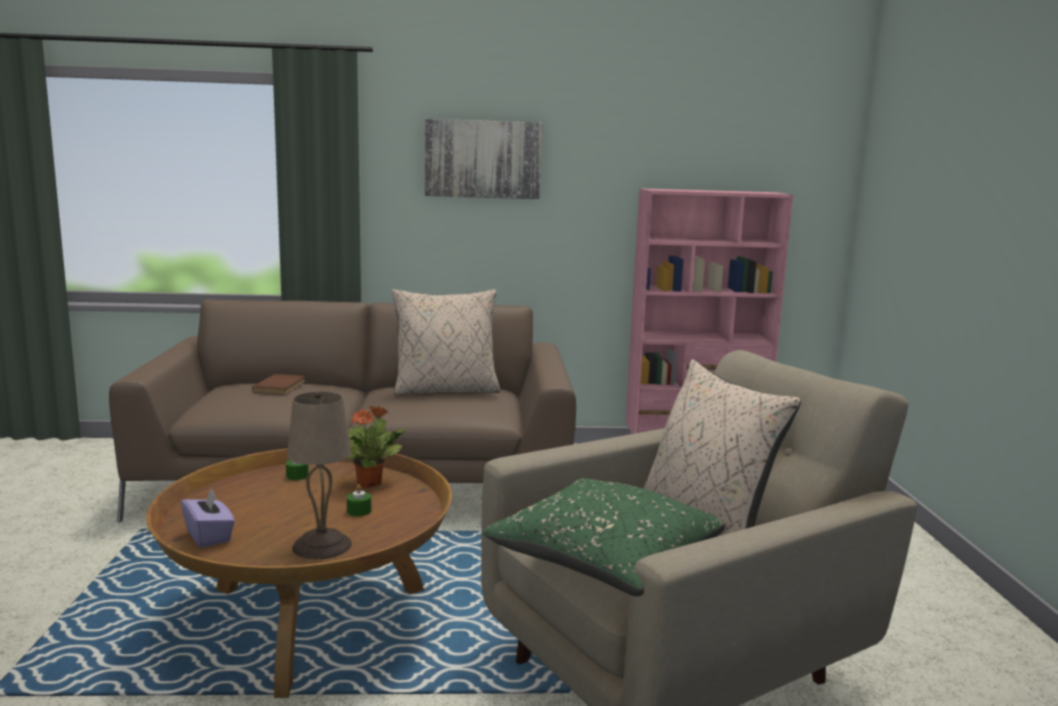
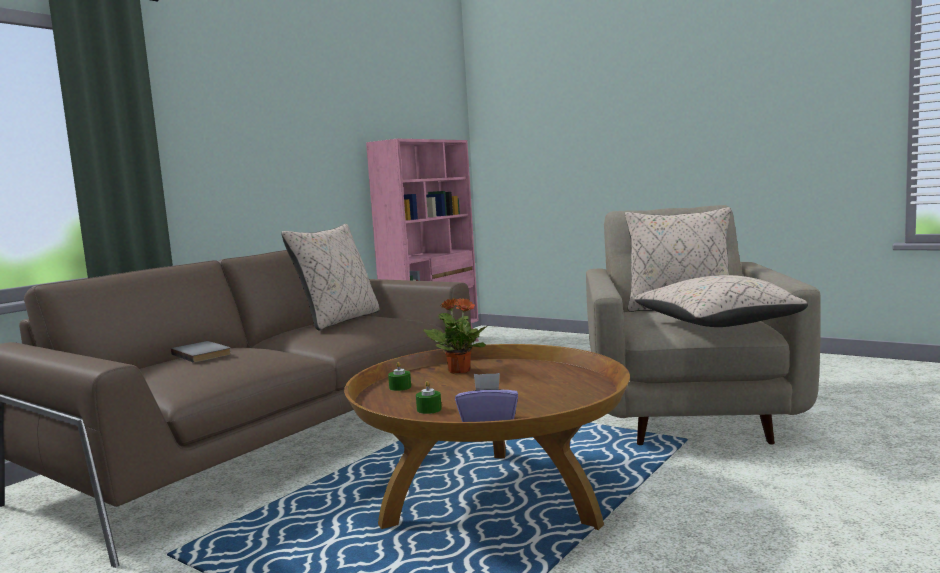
camera: 50 degrees left, 5 degrees down
(281, 386) = (203, 354): brown book -> grey book
(320, 545) = (562, 392): beige table lamp -> none
(359, 511) = (511, 378): green candle -> green candle (429, 409)
(483, 159) = (253, 118): picture -> none
(605, 563) = (716, 326): green pillow -> beige pillow

